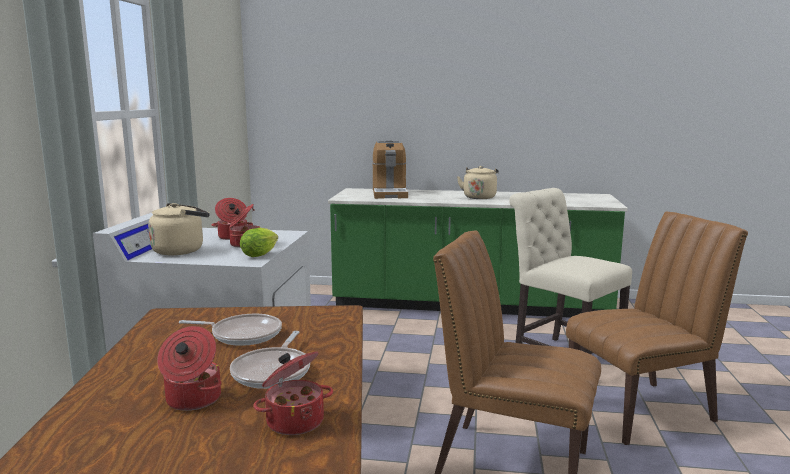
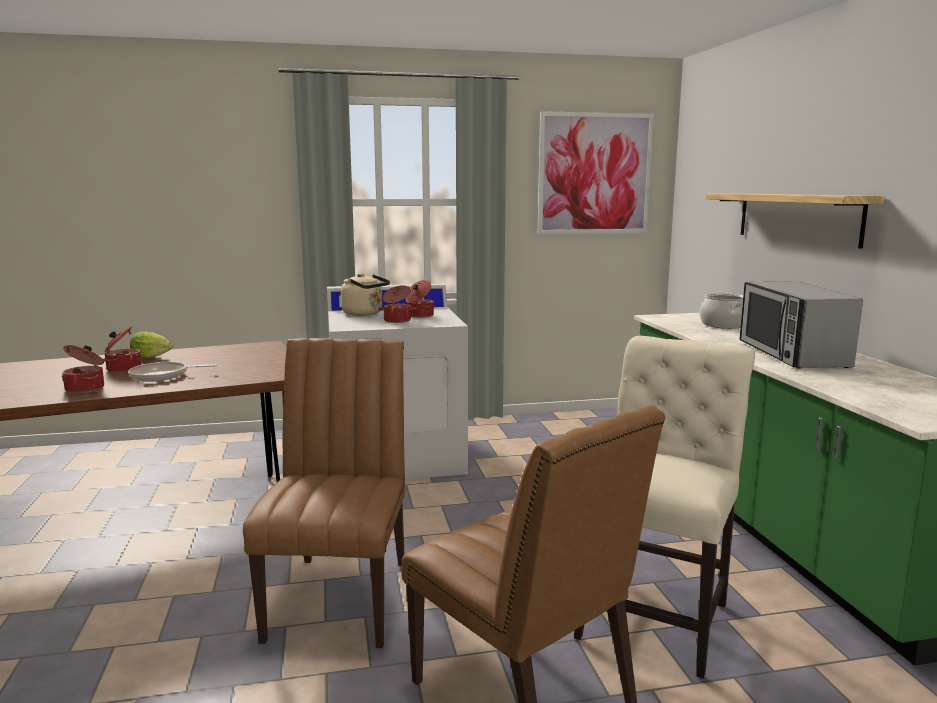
camera: 70 degrees right, 0 degrees up
(214, 83) = (594, 174): none -> picture
(242, 335) = (230, 362): frying pan -> none
(261, 254) = (367, 327): lettuce -> lettuce (153, 357)
(389, 193) = (723, 325): coffee machine -> cooking pot
(411, 115) = (797, 217): none -> shelf
(479, 197) = (791, 354): beige kettle -> microwave

